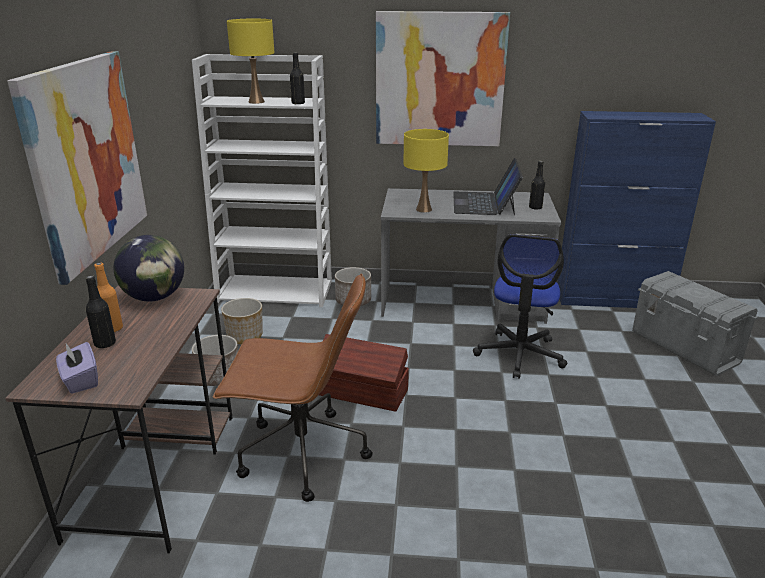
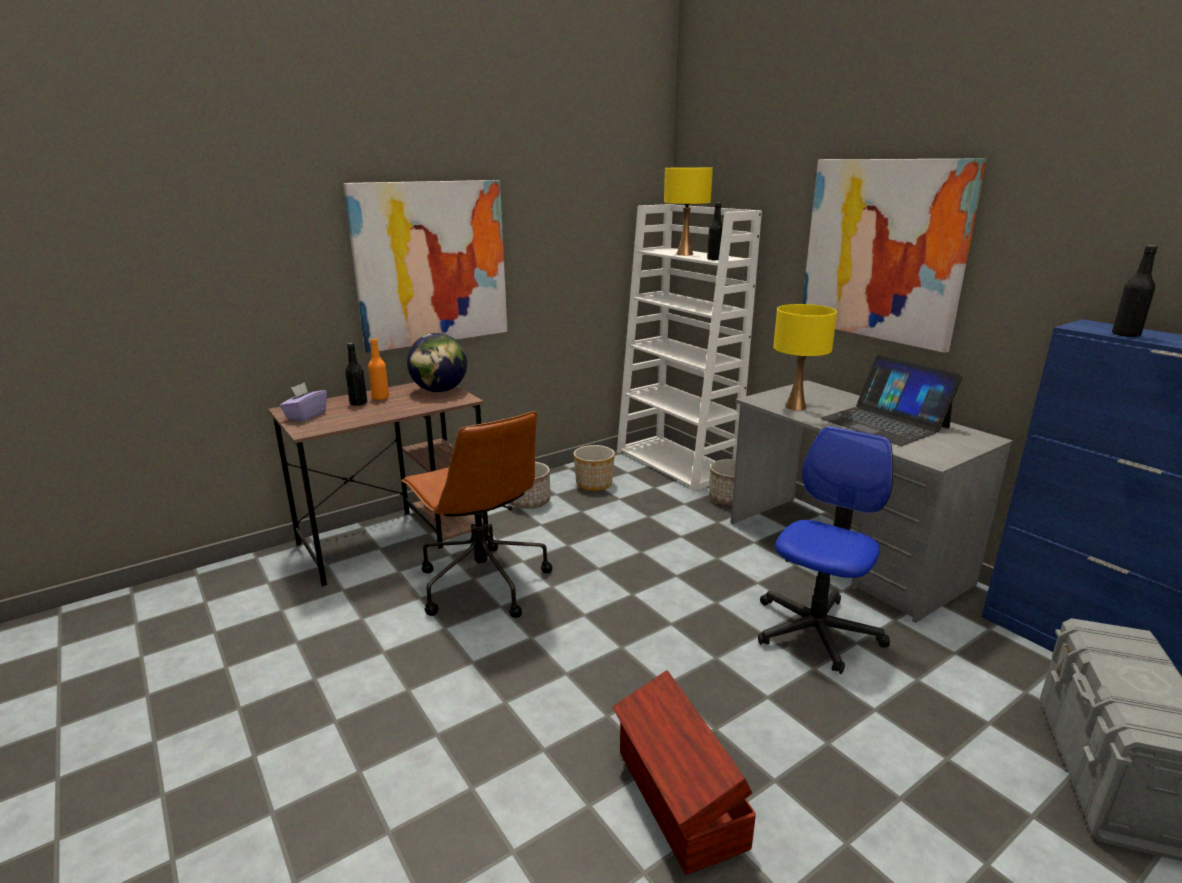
camera: 50 degrees right, 5 degrees down
(362, 393) = (601, 571): brown storage box -> brown storage box (679, 799)
(484, 203) = (885, 423): laptop -> laptop turned 90 degrees counterclockwise
(519, 354) = (816, 631): office chair -> office chair turned 150 degrees clockwise
(535, 207) = (945, 447): black bottle -> black bottle (1125, 335)

